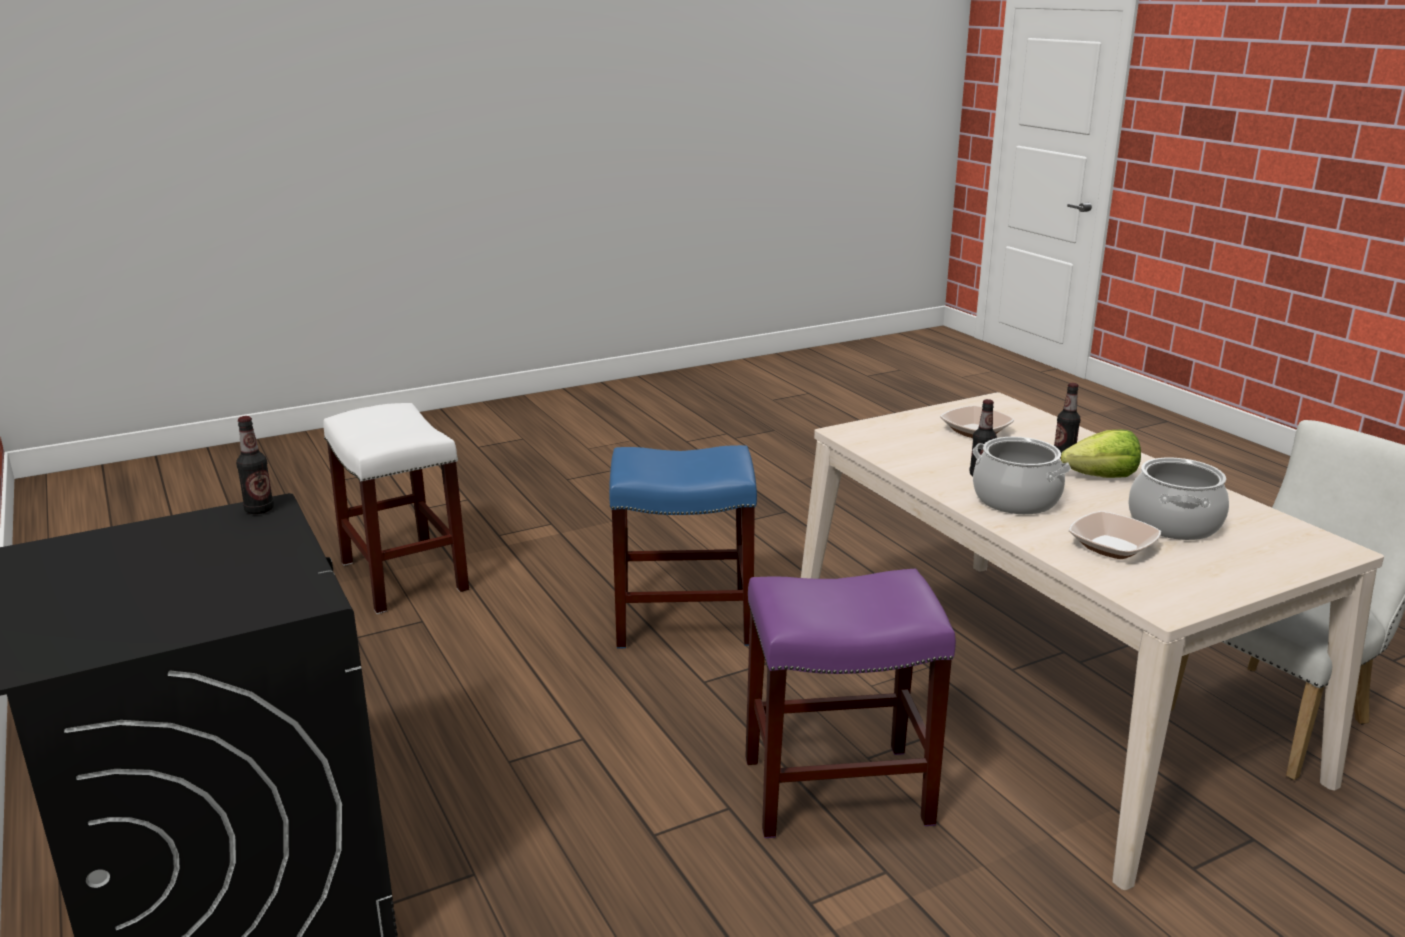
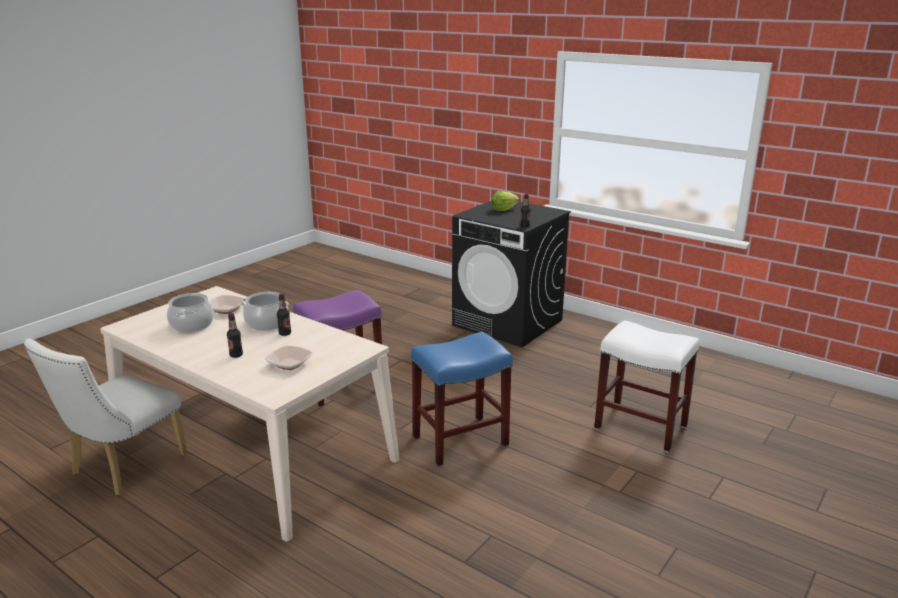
camera: 155 degrees right, 0 degrees up
(1102, 477) = (218, 345): lettuce -> lettuce (503, 209)

